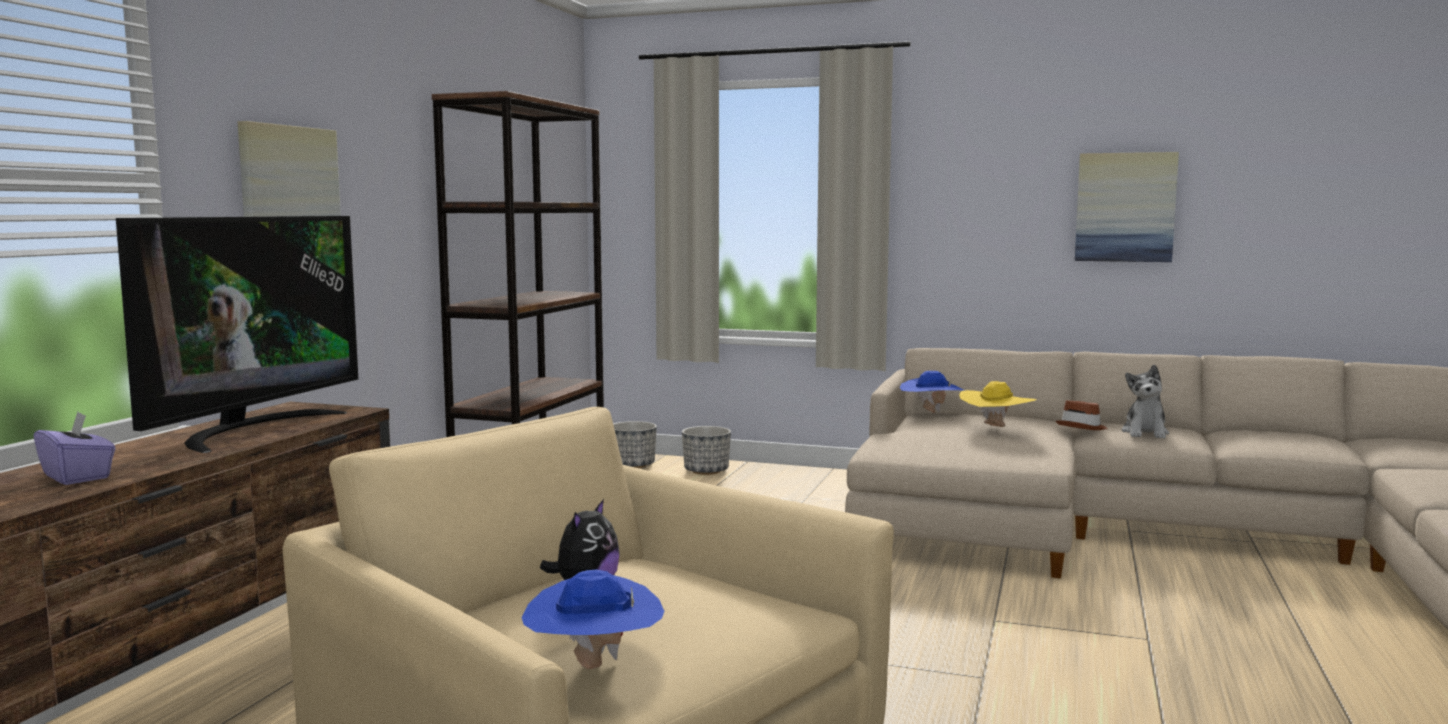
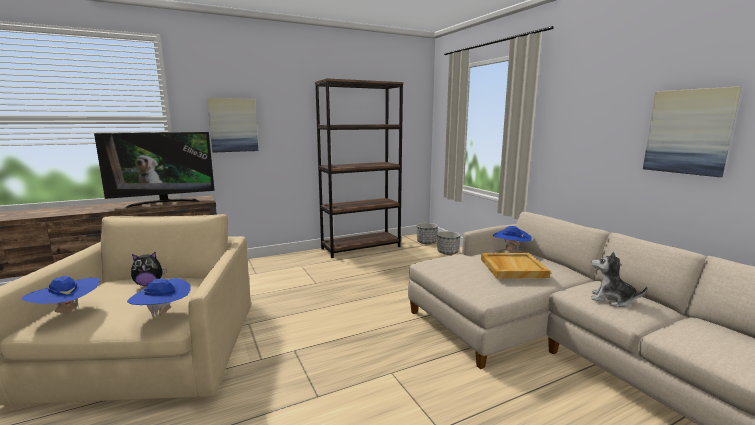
camera: 45 degrees right, 5 degrees up
(78, 476) = (87, 209): purple tissue box -> none
(764, 605) = (163, 314): none -> blue hat
(995, 428) = (512, 268): yellow hat -> beige tray
(1082, 427) = (576, 283): brown hat -> none
(1145, 433) = (612, 300): plush toy -> plush toy turned 60 degrees clockwise

